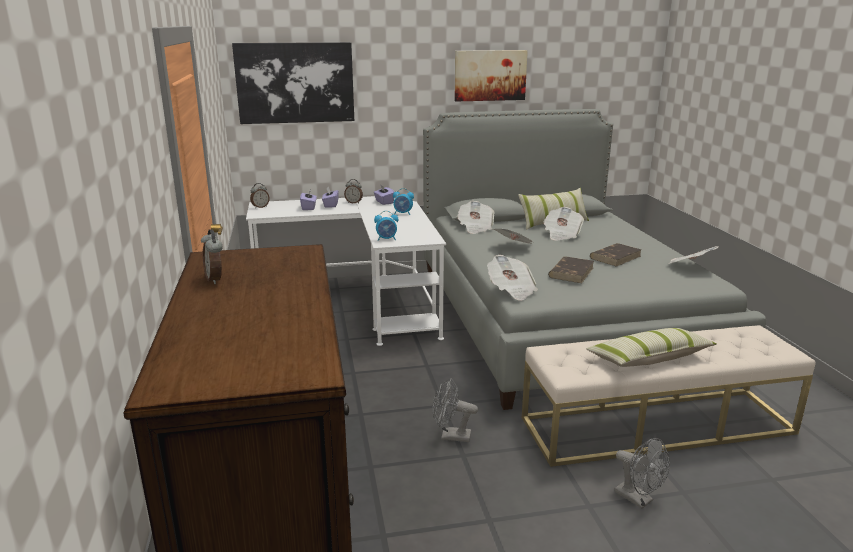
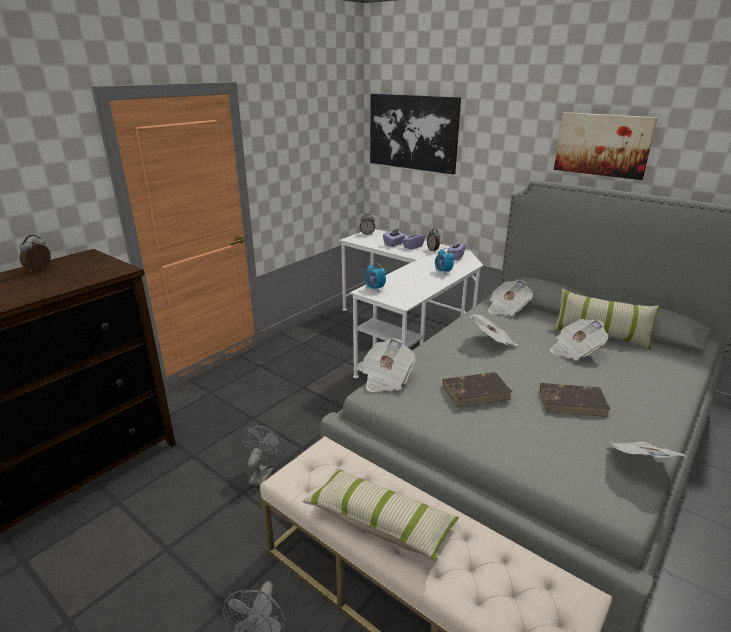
camera: 50 degrees right, 5 degrees up
(450, 436) = (263, 473): grey fan -> grey fan turned 45 degrees clockwise

